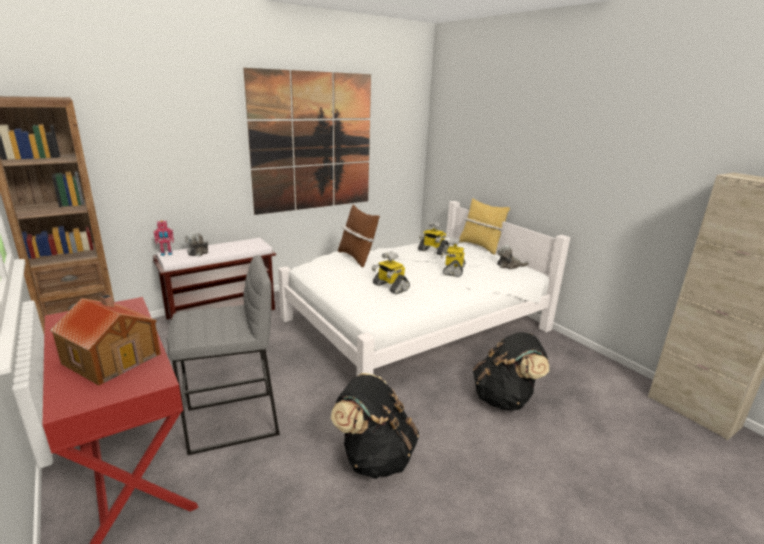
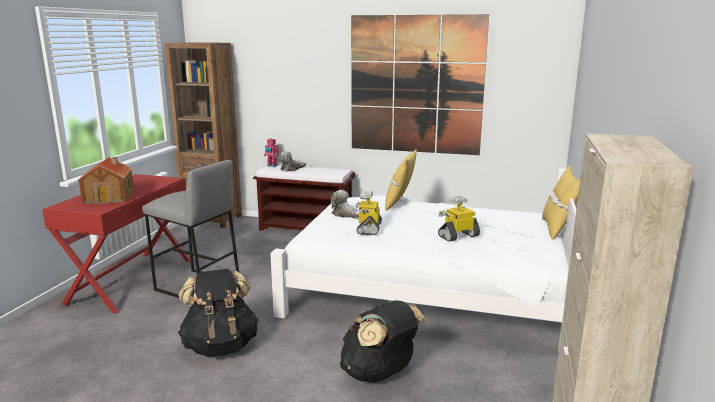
camera: 50 degrees right, 5 degrees down
(357, 258) = (400, 203): brown pillow -> yellow pillow
(432, 251) = (484, 217): toy robot -> none
(509, 266) = (539, 253): plush toy -> plush toy (344, 214)

